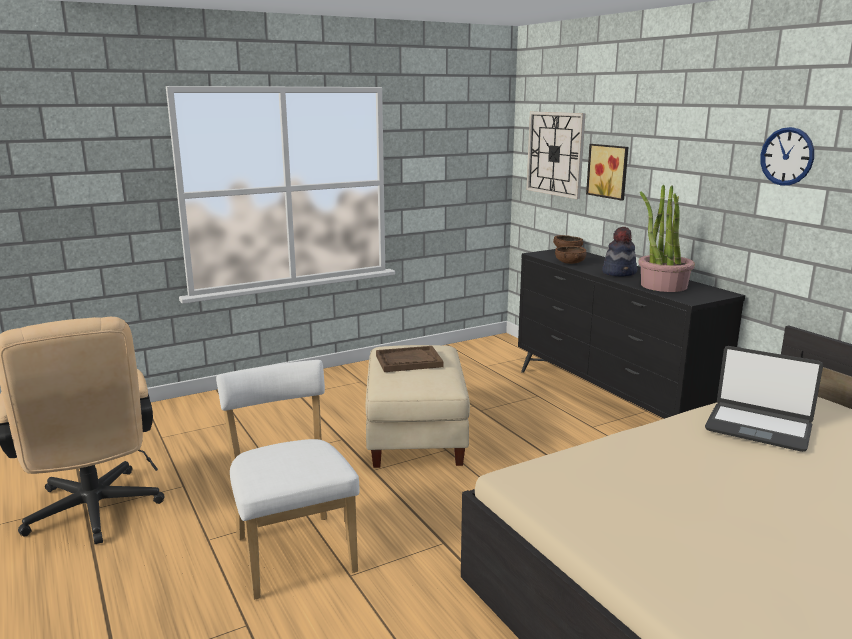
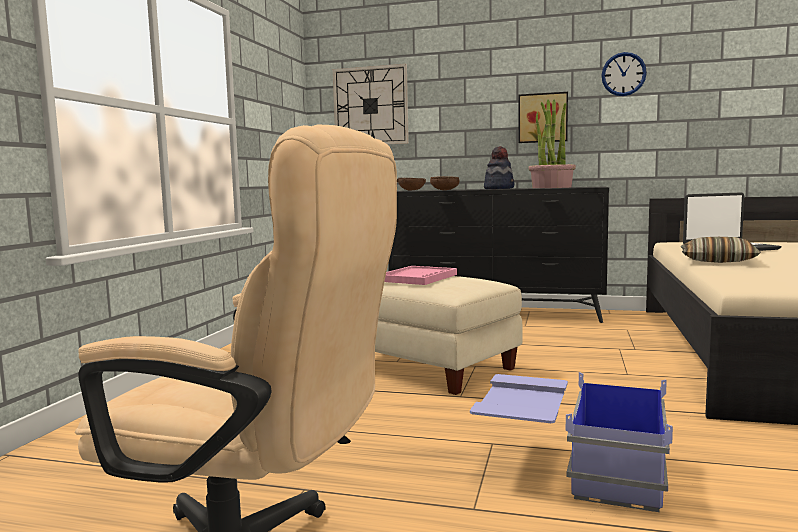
camera: 45 degrees left, 10 degrees down
(293, 551) = (569, 469): white chair -> blue storage box
(408, 361) = (417, 278): brown tray -> pink tray
(609, 171) = (443, 112): picture -> picture (543, 118)
(659, 440) = (718, 261): none -> pillow

